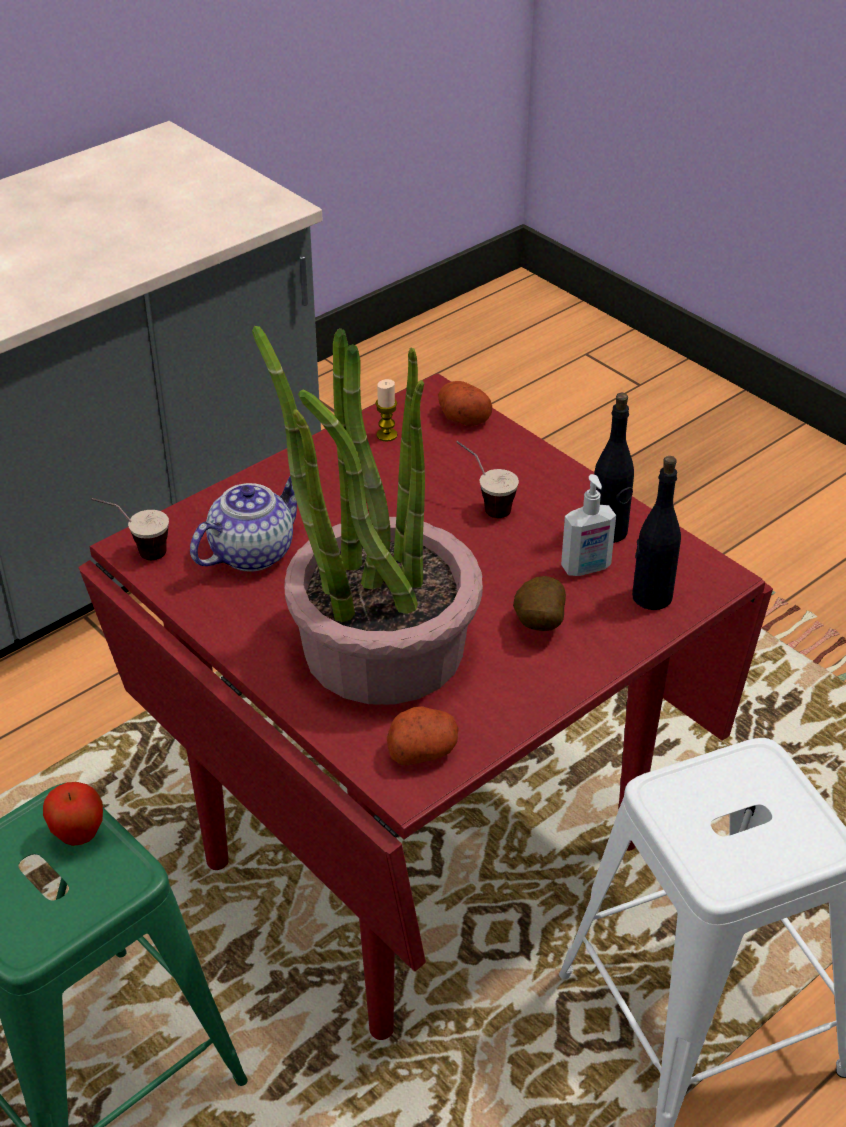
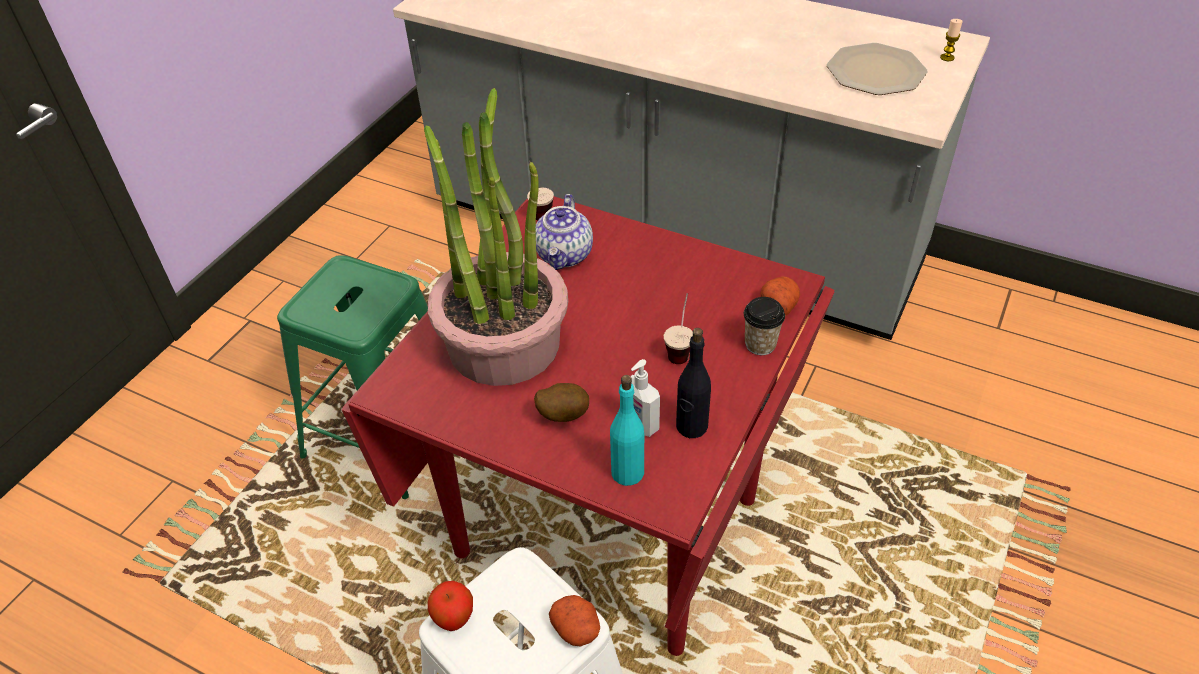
camera: 70 degrees right, 5 degrees up
(78, 835) = (378, 299): apple -> apple (454, 620)
(159, 203) = (875, 71): none -> plate
(252, 552) = (565, 255): teapot -> teapot turned 75 degrees clockwise
(386, 435) = (728, 274): candle -> candle (947, 57)
(422, 750) = (416, 391): potato -> potato (577, 628)
(514, 447) = (760, 344): none -> cup
(651, 597) = (627, 472): black bottle -> turquoise bottle

